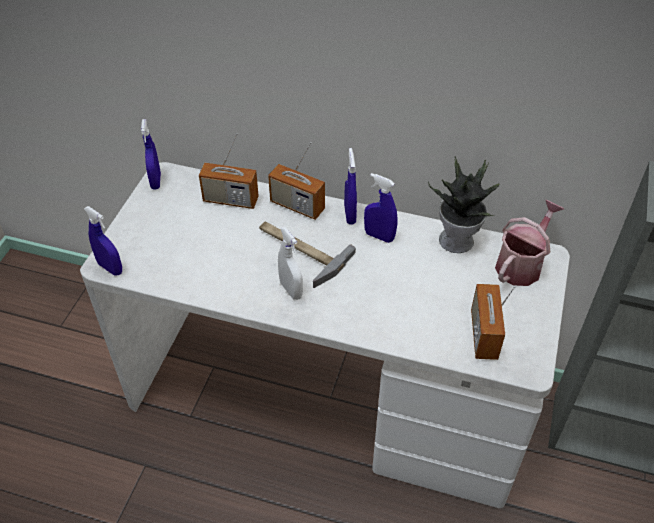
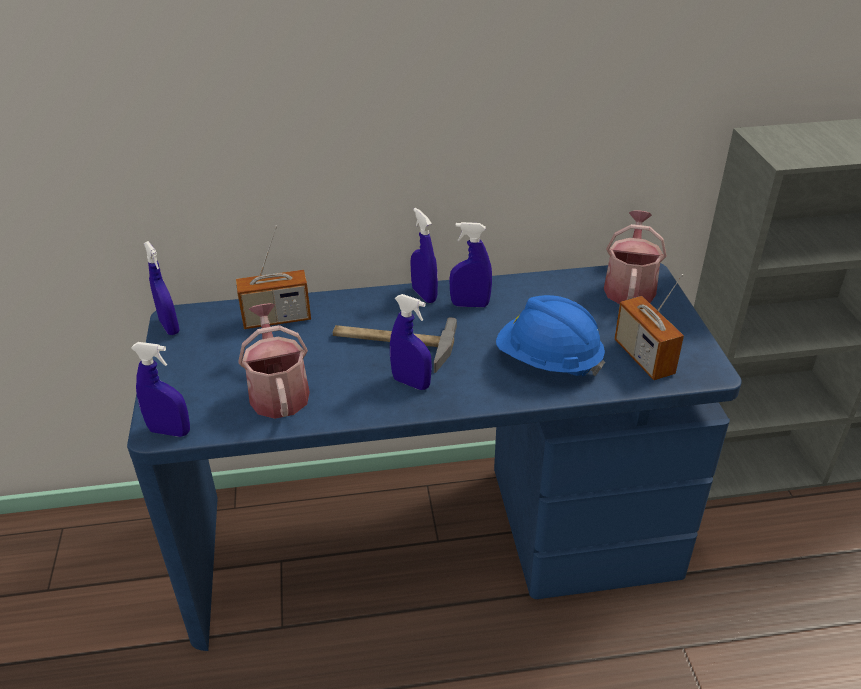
camera: 25 degrees left, 10 degrees down
(196, 262) = (278, 391): none -> watering can
(291, 290) = (411, 383): white spray bottle -> blue spray bottle
(297, 206) = (359, 303): radio -> none
(327, 394) = (432, 539): white desk -> blue desk
(405, 309) = (548, 361): none -> blue hard hat
(458, 240) = (553, 285): potted plant -> none

